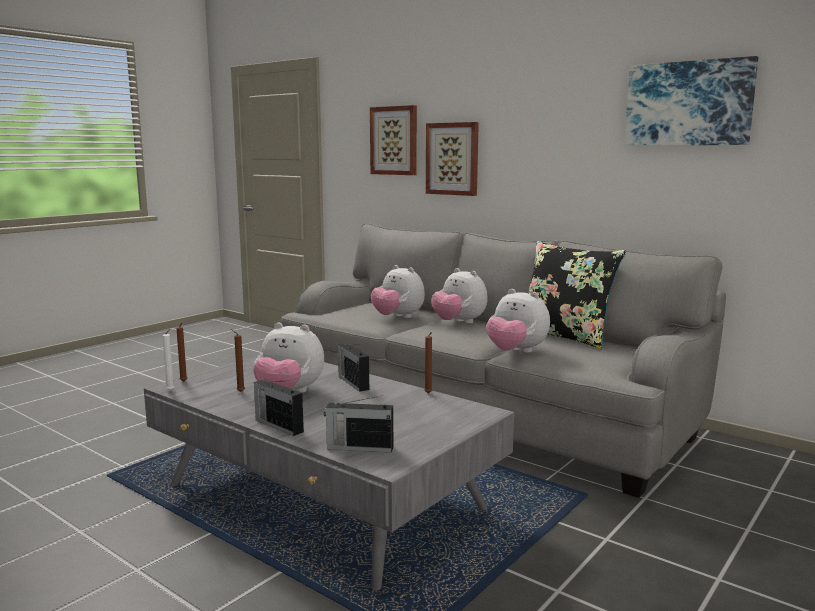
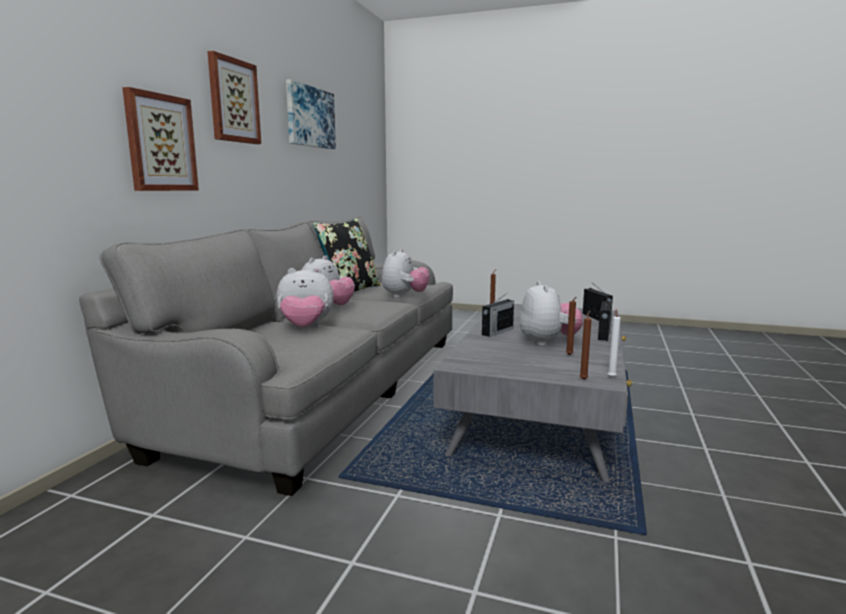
camera: 110 degrees left, 0 degrees up
(394, 140) = (63, 103): picture -> picture (233, 101)
(398, 317) = (305, 328): plush toy -> plush toy turned 60 degrees clockwise

